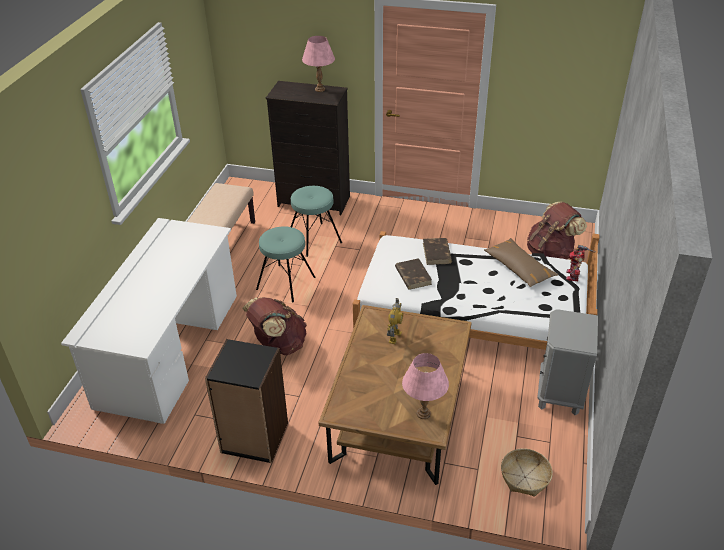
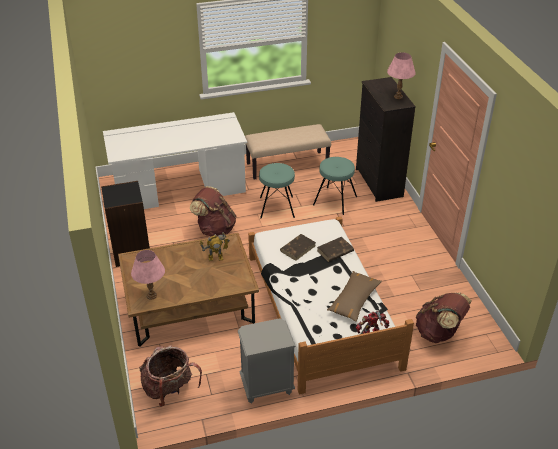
camera: 60 degrees right, 0 degrees up
(525, 477) = (170, 389): basket -> backpack

